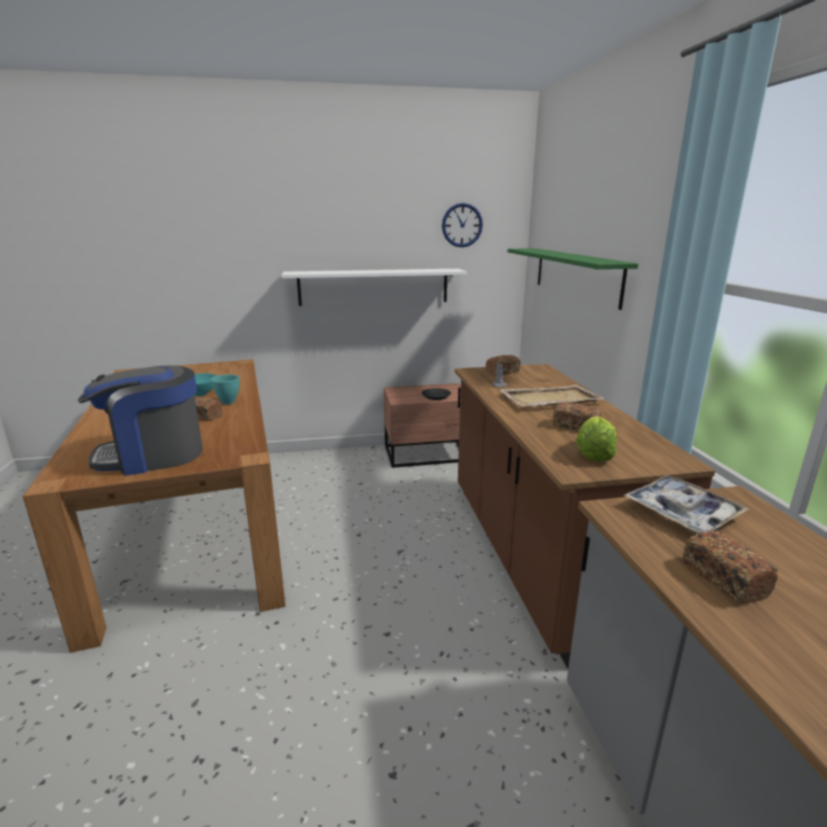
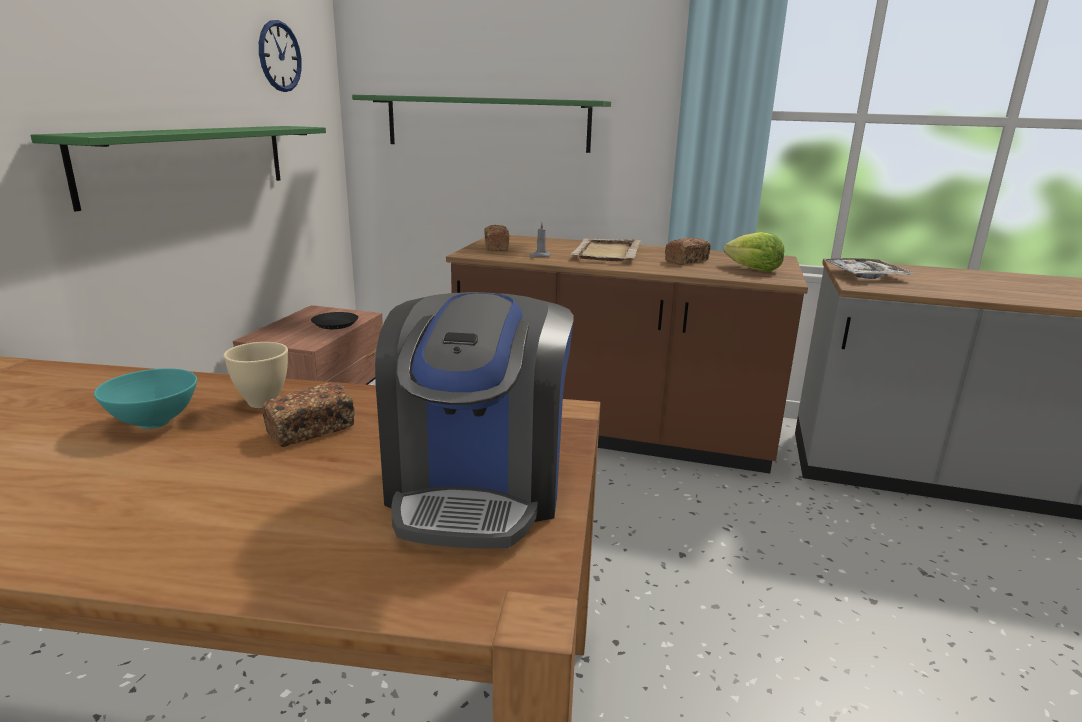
camera: 65 degrees left, 0 degrees up
(228, 402) = (262, 402): turquoise bowl -> beige bowl
(373, 287) = (190, 161): white shelf -> green shelf
(723, 579) = (954, 288): bread -> none

